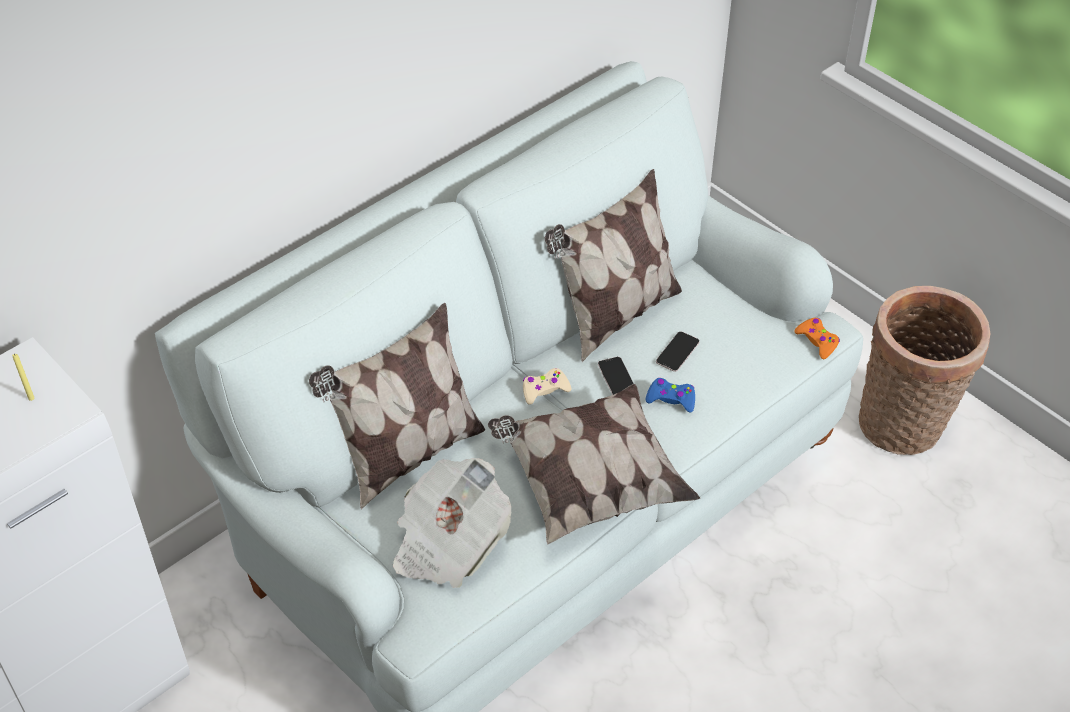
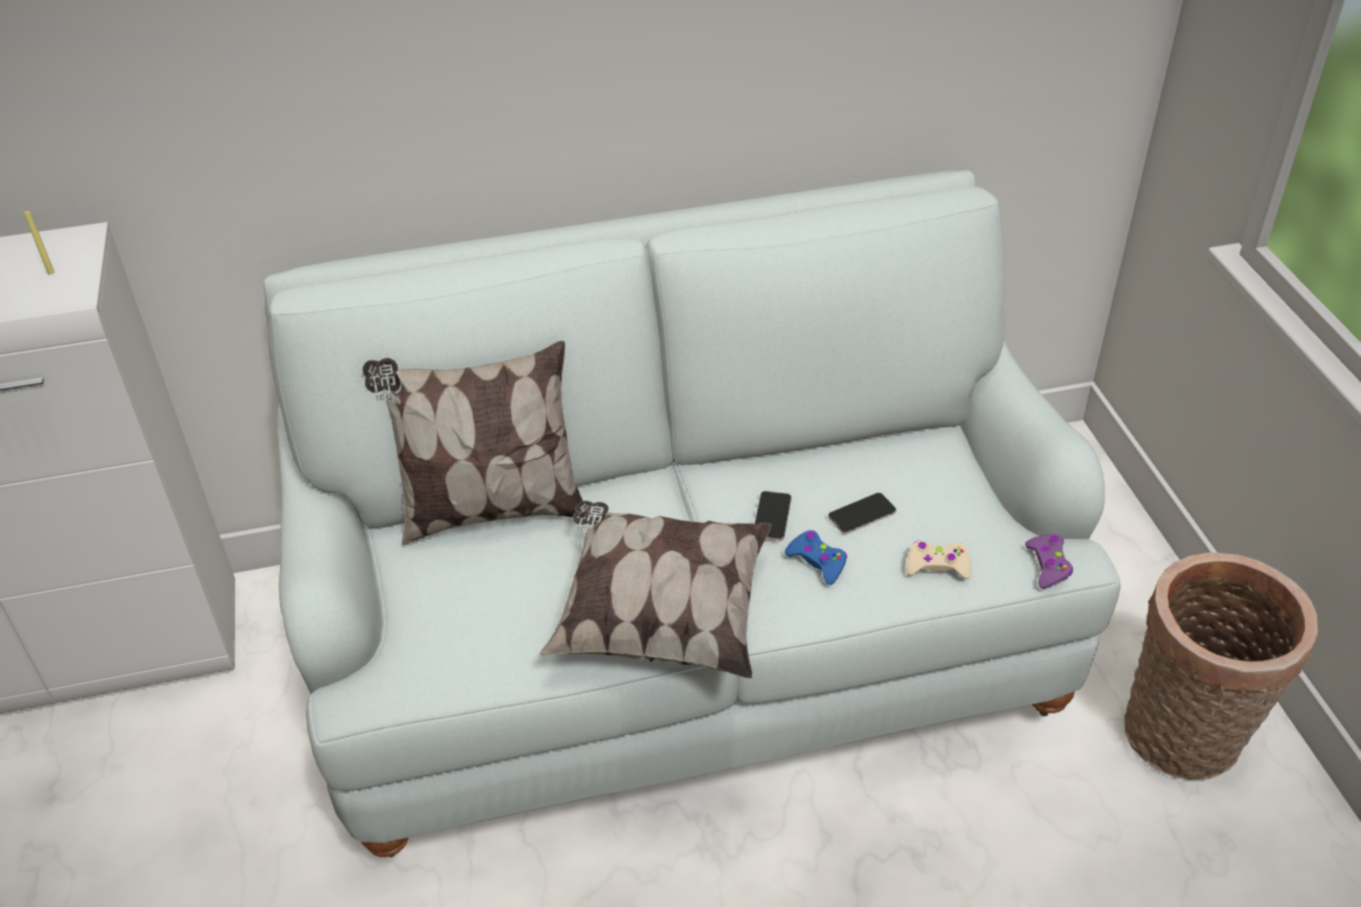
camera: 30 degrees right, 5 degrees down
(448, 543) = (458, 615): newspaper -> none
(544, 390) = (685, 500): beige game controller -> beige game controller (937, 566)
(614, 315) = (820, 451): pillow -> none
(817, 341) = (1048, 565): orange game controller -> purple game controller

